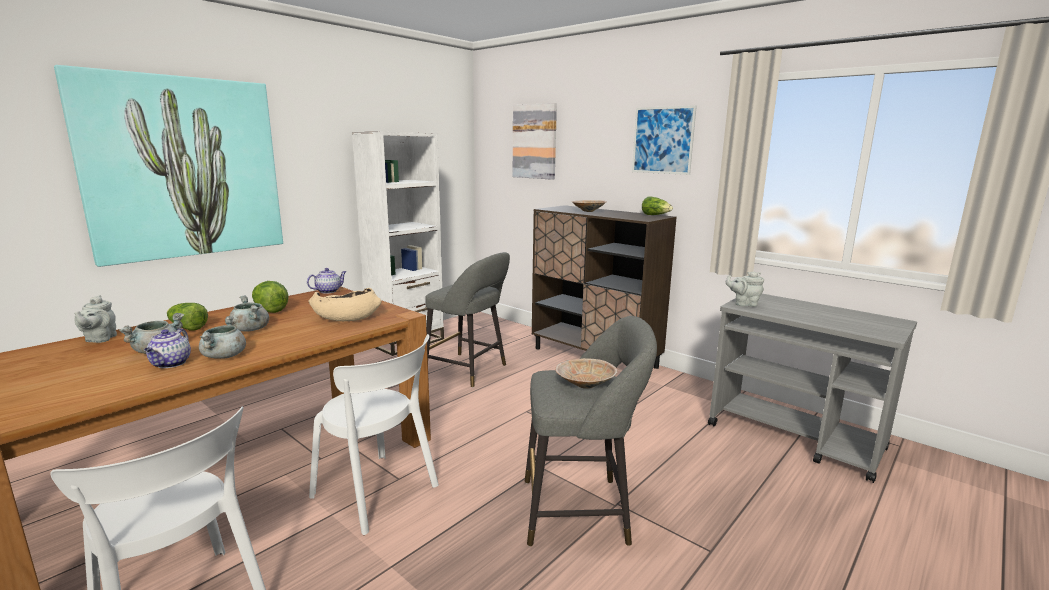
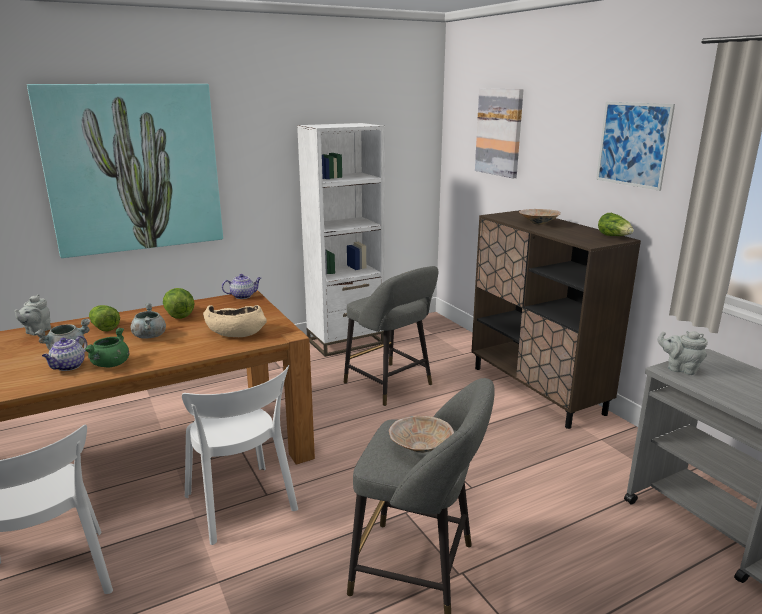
camera: 20 degrees right, 5 degrees up
(224, 356) = (111, 364): grey cooking pot -> green cooking pot

